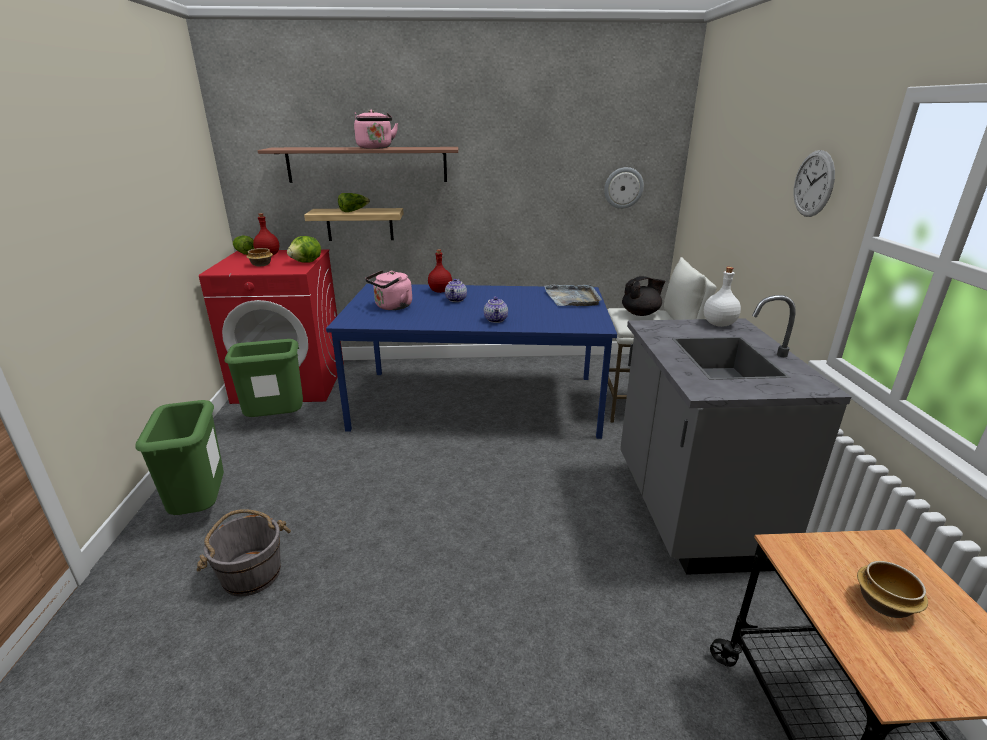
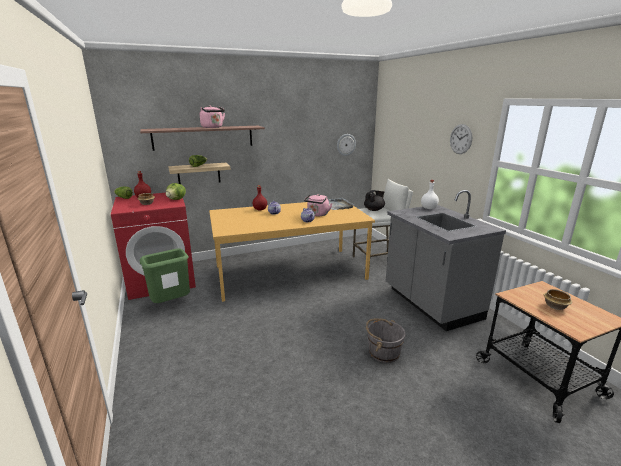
camera: 20 degrees left, 5 degrees down
(203, 509) = (162, 362): green trash can -> none
(251, 573) = (225, 387): grey bucket -> grey bucket (383, 352)
(392, 307) = (241, 221): pink kettle -> pink kettle (317, 214)
(478, 401) = (290, 272): blue dining table -> orange dining table

